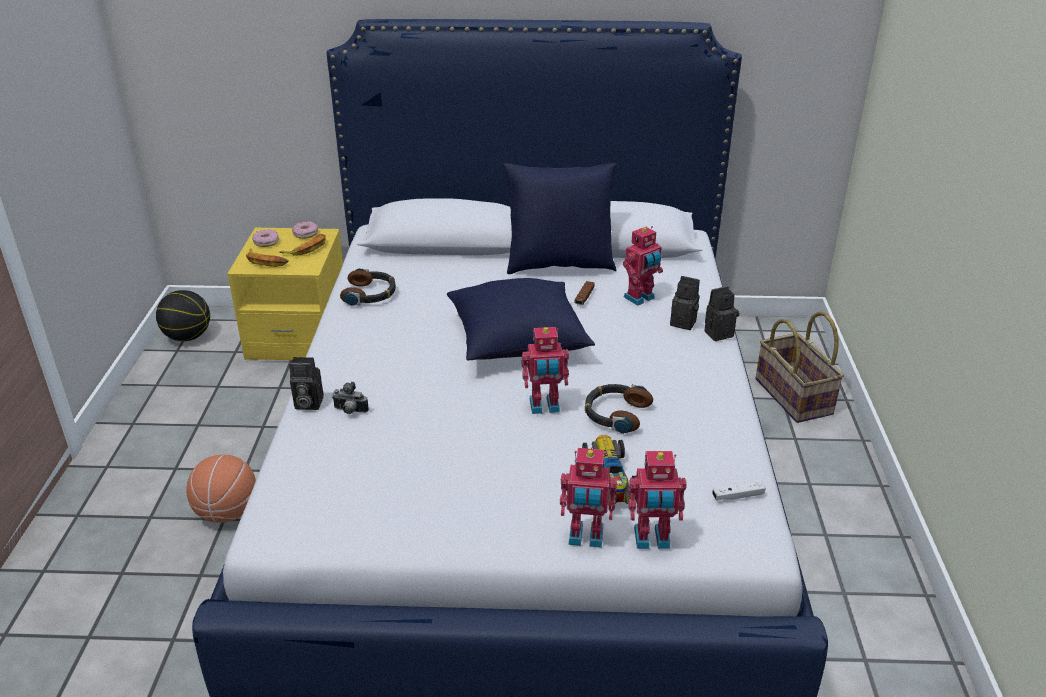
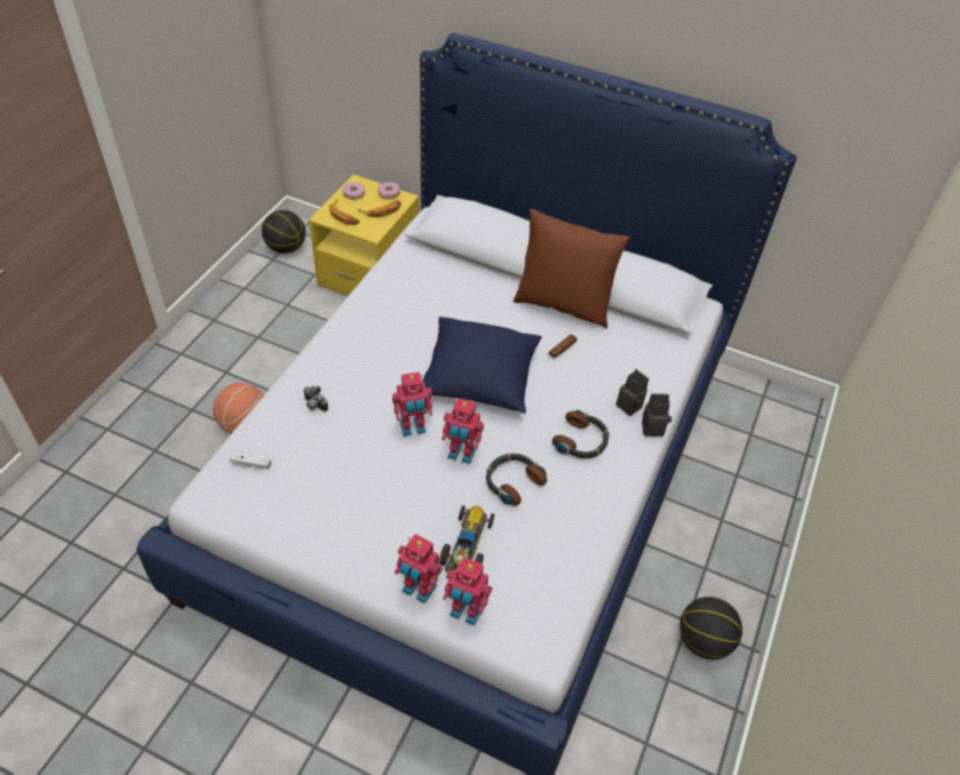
camera: 20 degrees right, 15 degrees up
(307, 403) = (288, 386): camera -> none
(370, 294) = (391, 289): headphones -> headphones (581, 441)
(559, 265) = (563, 305): blue pillow -> brown pillow
(640, 298) = (609, 366): toy robot -> toy robot (413, 428)
(737, 496) = (558, 598): white game controller -> white game controller (251, 463)
(794, 396) = (749, 477): basket -> none
(853, 546) = (703, 641): none -> basketball

